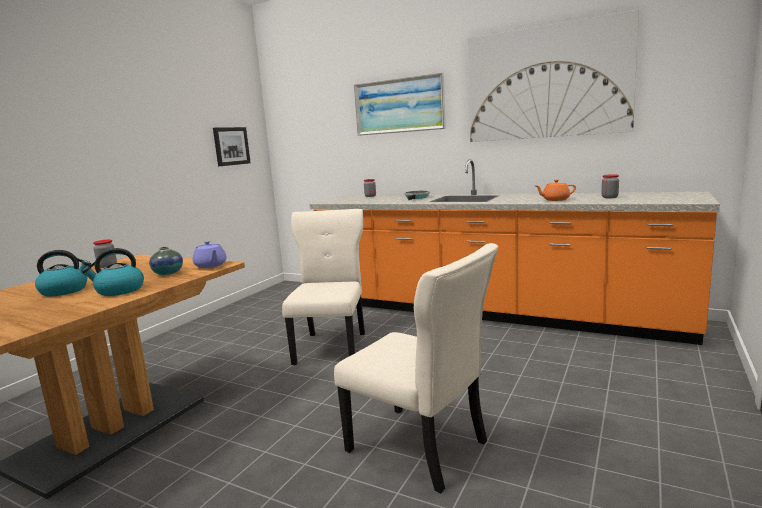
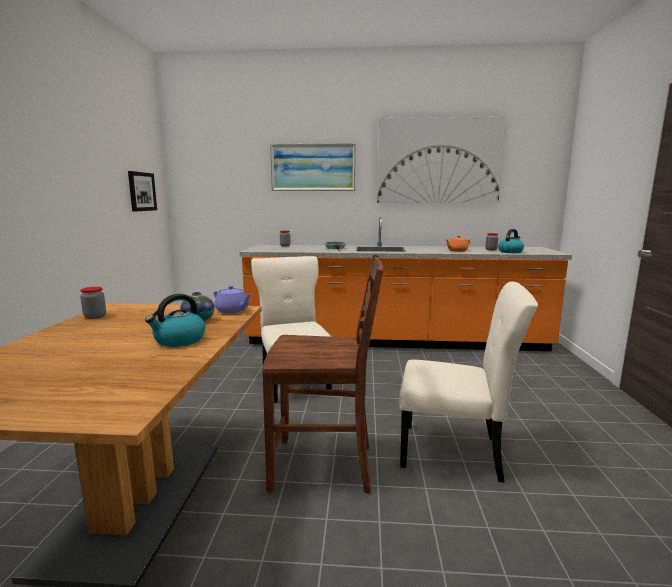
camera: 25 degrees left, 0 degrees up
(65, 291) = (101, 345): kettle -> kettle (510, 252)
(275, 435) = (324, 467): none -> brown chair

